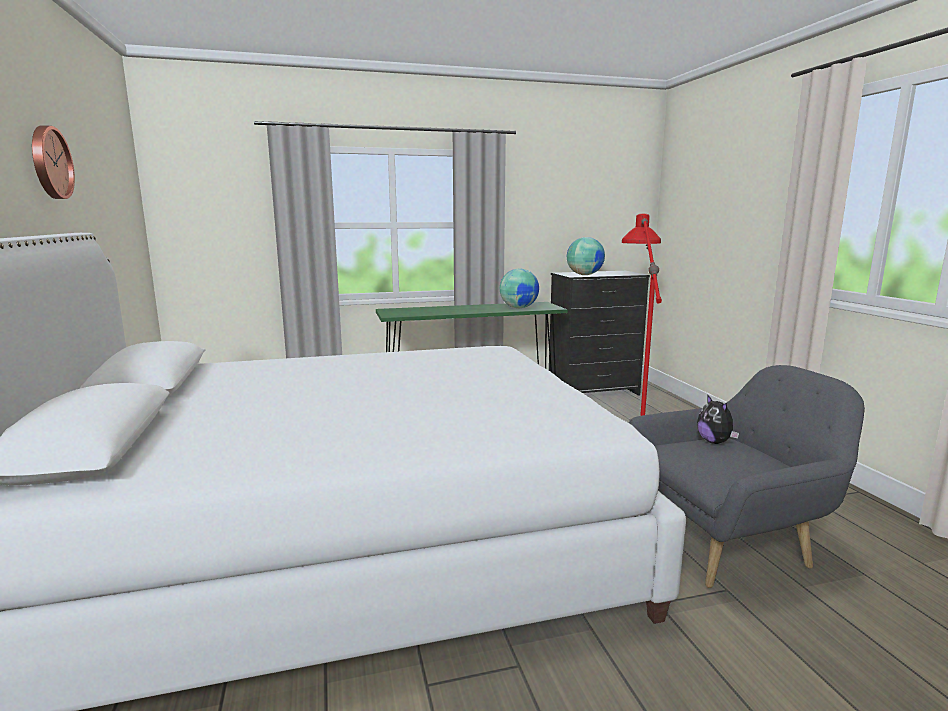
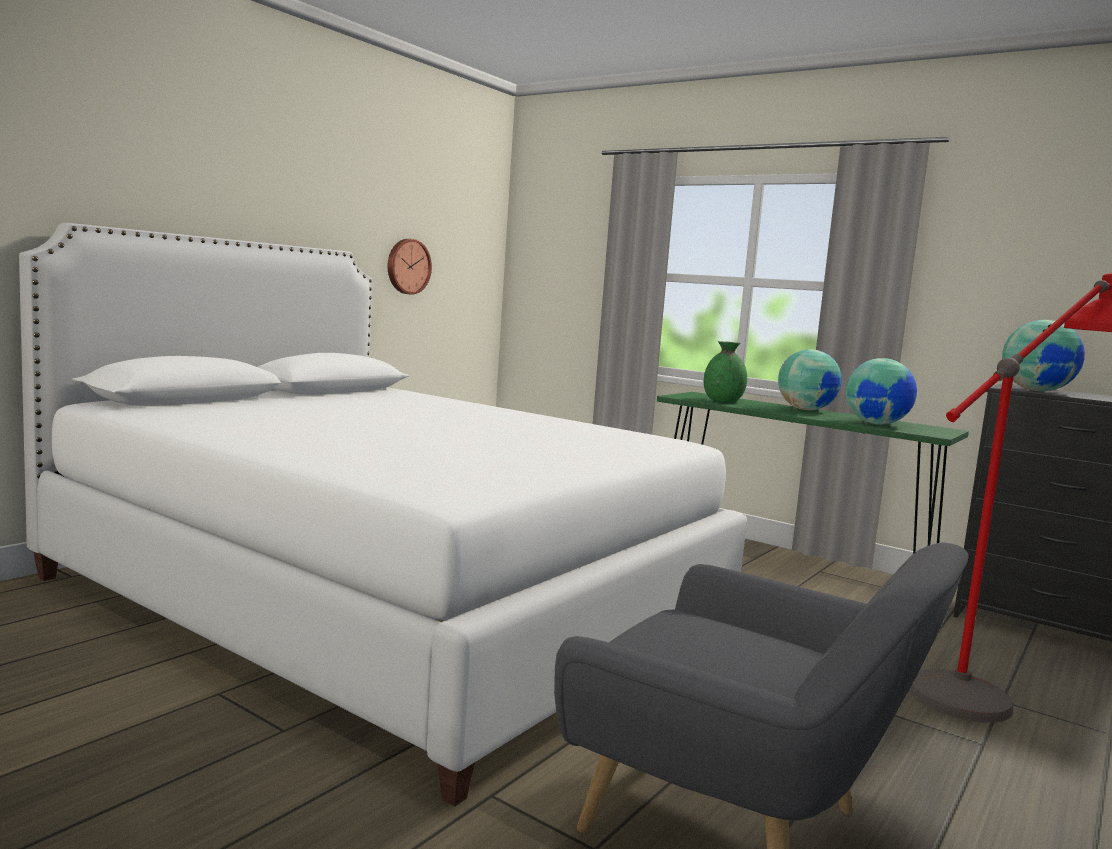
camera: 50 degrees right, 5 degrees down
(49, 162) = (336, 190): wall clock -> wall clock (407, 266)
(421, 312) = (723, 401): none -> green vase
(465, 307) = (805, 410): none -> globe
(715, 442) = (772, 642): plush toy -> none

